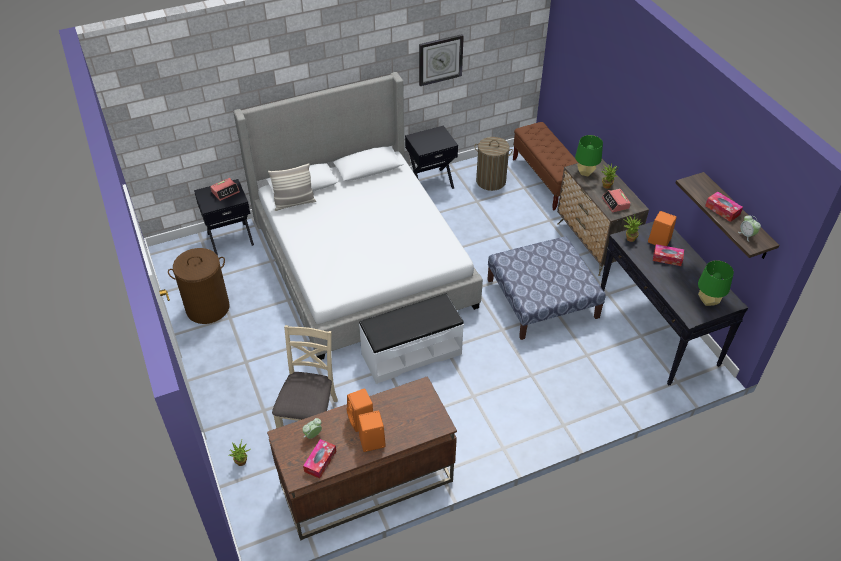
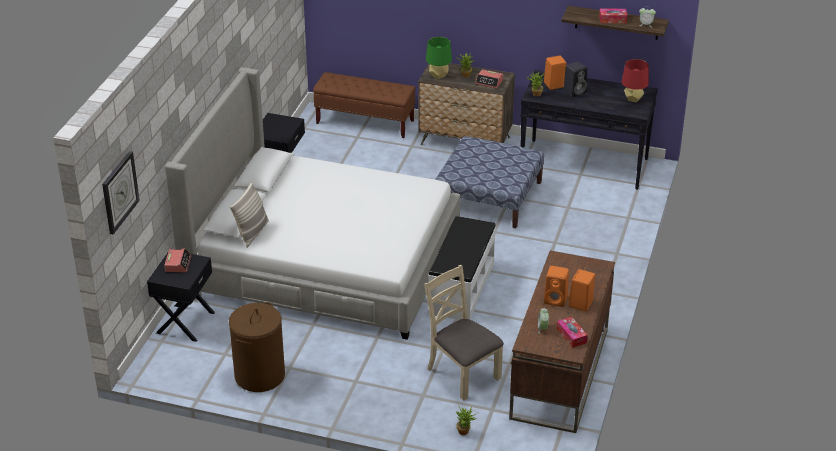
camera: 50 degrees left, 10 degrees down
(440, 59) = (258, 41): wall clock -> wall clock (119, 192)
(490, 181) = (325, 148): laundry basket -> none
(667, 258) = (575, 91): tissue box -> black speaker
(708, 301) = (633, 99): green table lamp -> red table lamp

